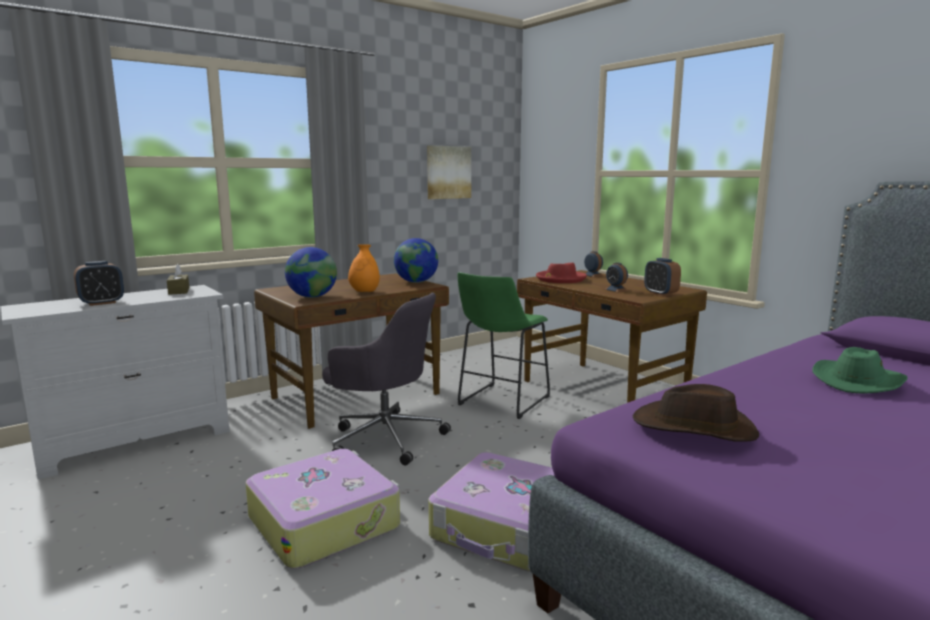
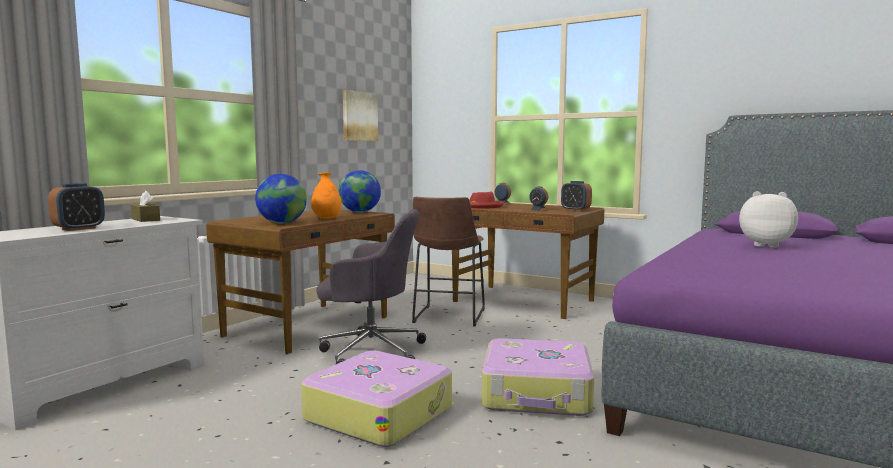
camera: 20 degrees left, 5 degrees down
(501, 402) = (448, 317): green stool -> brown stool
(694, 428) = (713, 268): brown hat -> none
(857, 381) = (765, 245): green hat -> plush toy

